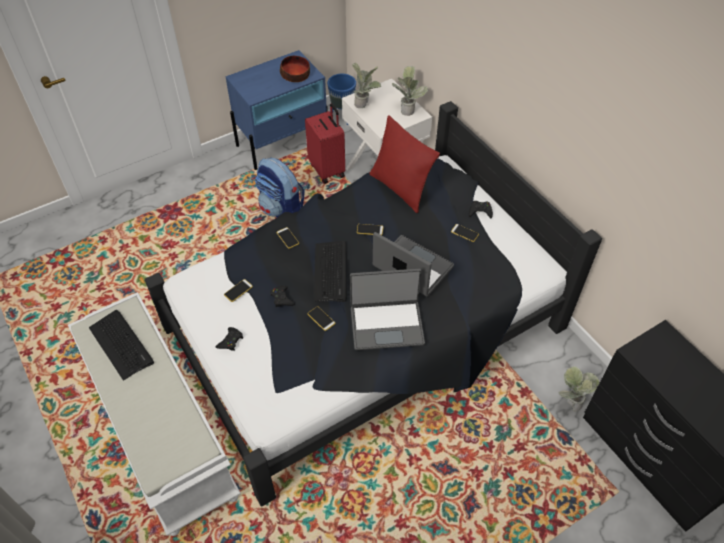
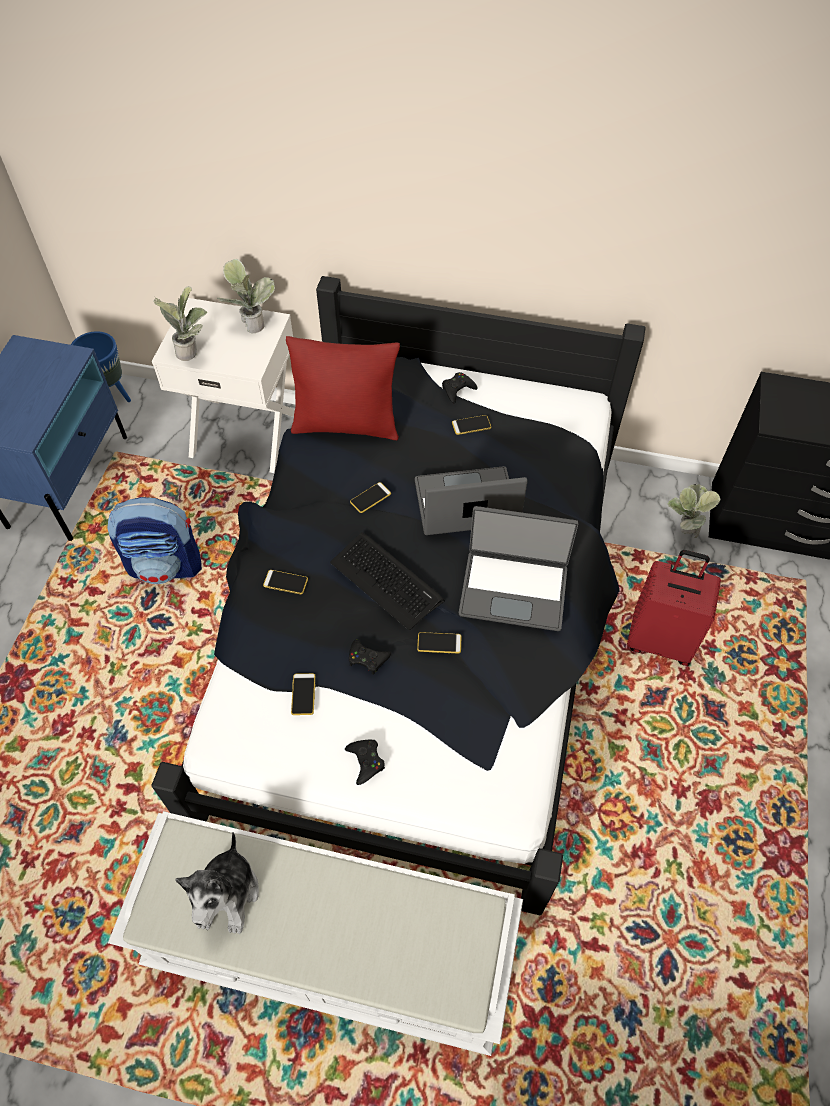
camera: 45 degrees left, 5 degrees up
(121, 344) = (228, 894): keyboard -> plush toy
(295, 75) = (49, 371): bowl -> none
(328, 170) = (168, 474): red suitcase -> red suitcase (660, 640)
(386, 324) = (514, 589): laptop -> laptop turned 60 degrees clockwise

